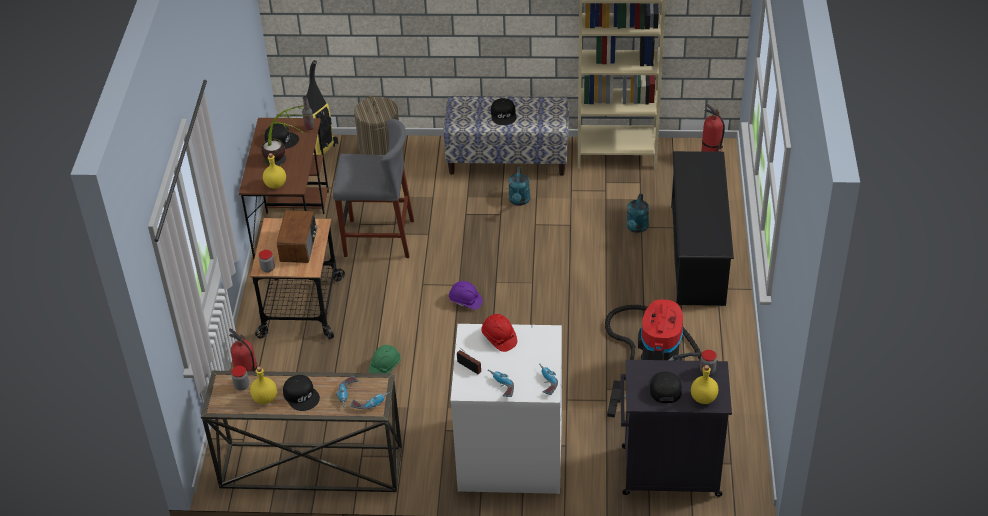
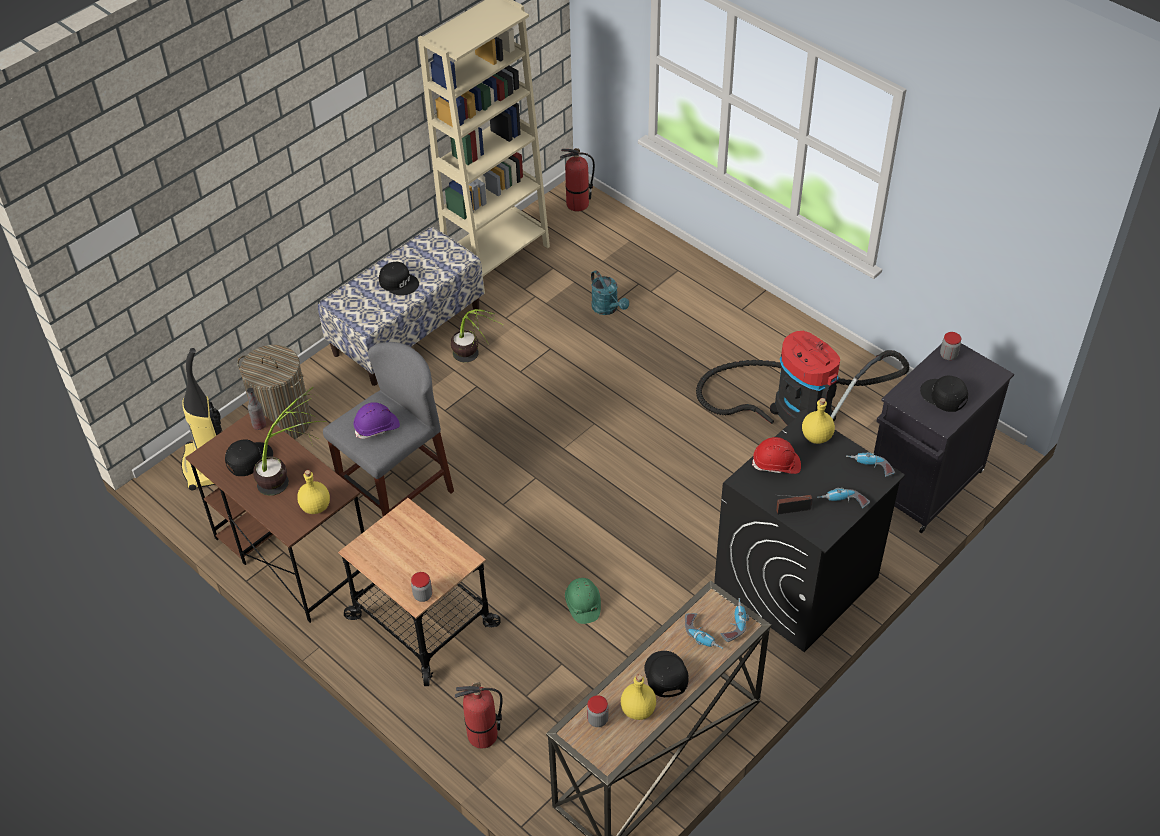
camera: 50 degrees left, 5 degrees up
(299, 246) = (419, 548): radio -> none
(302, 395) = (665, 675): black cap -> black cap turned 105 degrees counterclockwise
(465, 301) = (563, 487): purple hard hat -> purple hard hat (377, 427)
(509, 454) = (795, 582): white washing machine -> black washing machine
(519, 201) = (475, 361): turquoise watering can -> potted plant
(697, 254) = (686, 293): black shoe rack -> none
(703, 398) = (980, 380): yellow bottle -> yellow bottle (816, 437)

